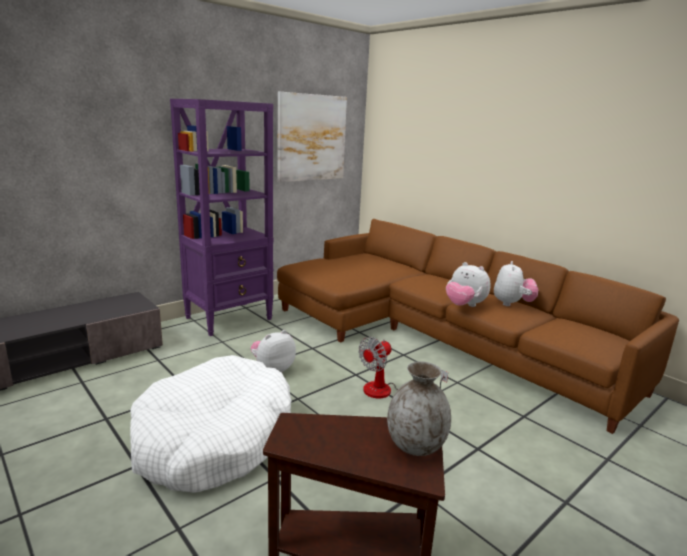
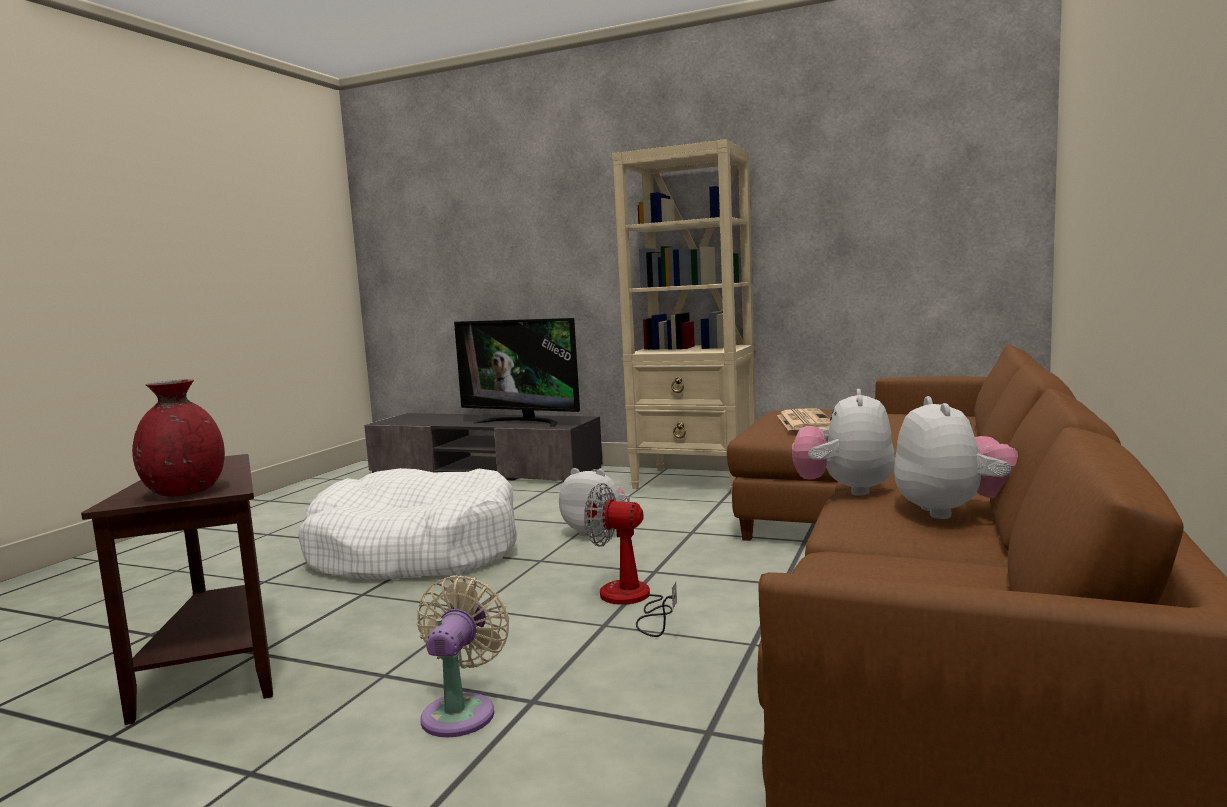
camera: 65 degrees right, 10 degrees down
(94, 312) = (523, 422): none -> television
(230, 318) = (696, 481): purple bookcase -> beige bookcase
(311, 138) = (899, 192): picture -> none
(339, 272) = (804, 421): none -> newspaper
(415, 446) = (184, 492): grey vase -> red vase
(477, 471) = (461, 711): none -> beige fan
(512, 304) = (952, 512): plush toy -> plush toy turned 75 degrees counterclockwise

